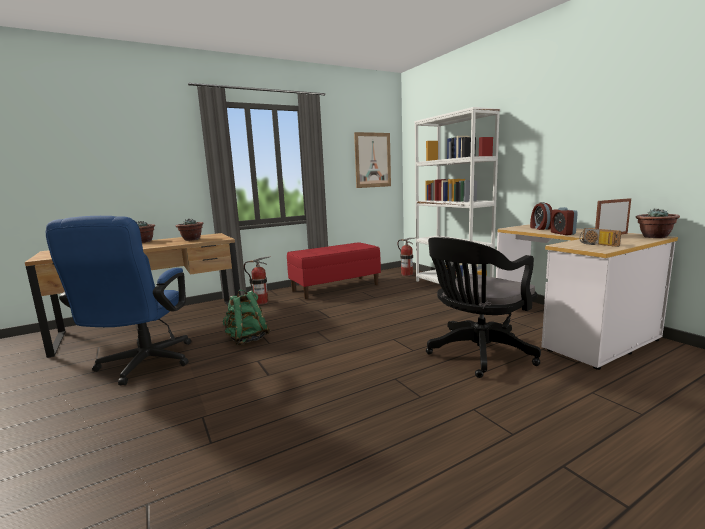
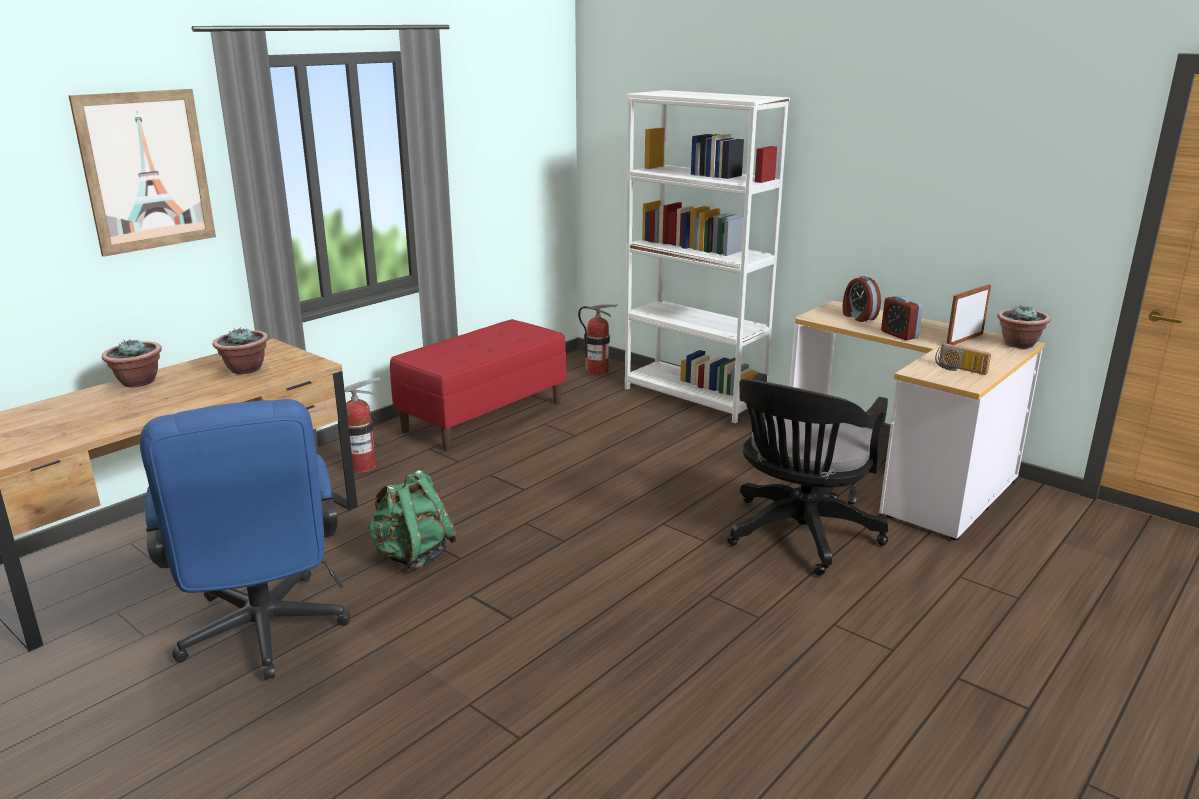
camera: 20 degrees left, 10 degrees up
(372, 160) = (527, 149): picture -> picture (146, 171)

